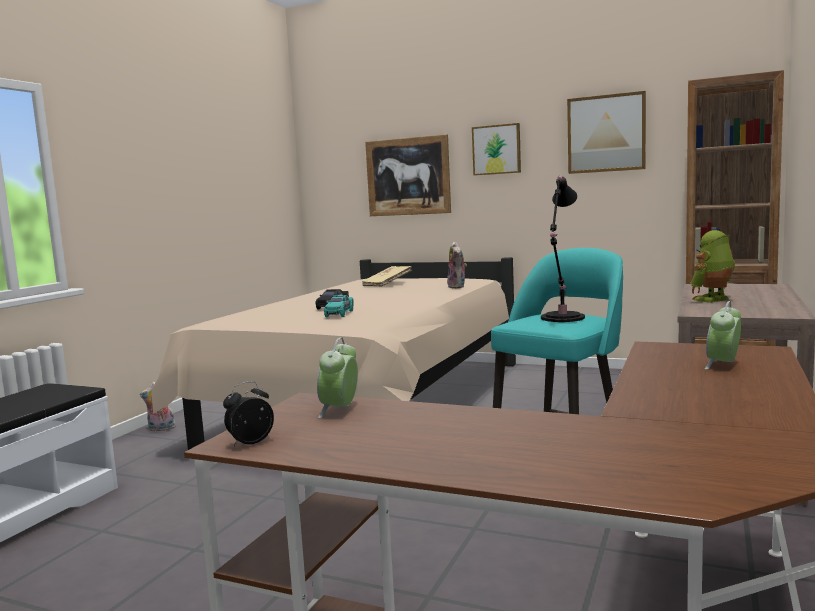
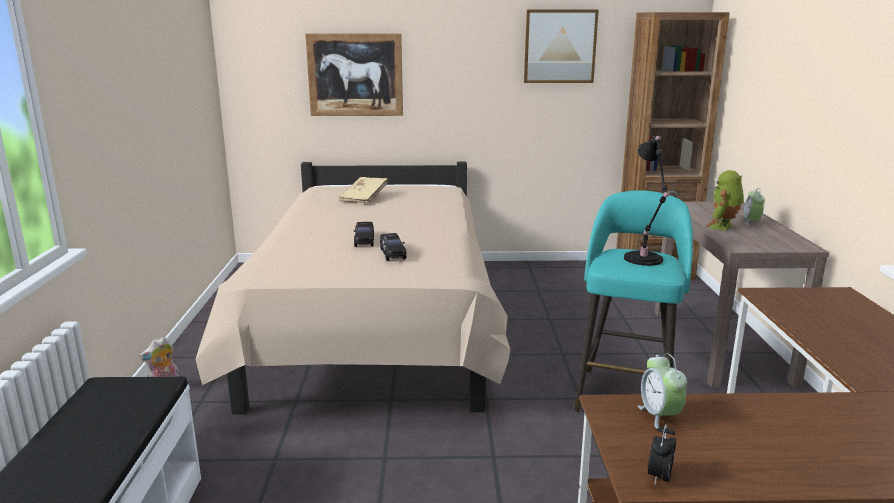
camera: 25 degrees left, 10 degrees up
(339, 313) = (392, 253): turquoise toy car -> black toy car
(458, 287) = (445, 201): plush toy -> none
(497, 149) = (453, 53): picture -> none
(723, 365) = (843, 316): alarm clock -> alarm clock (751, 222)

